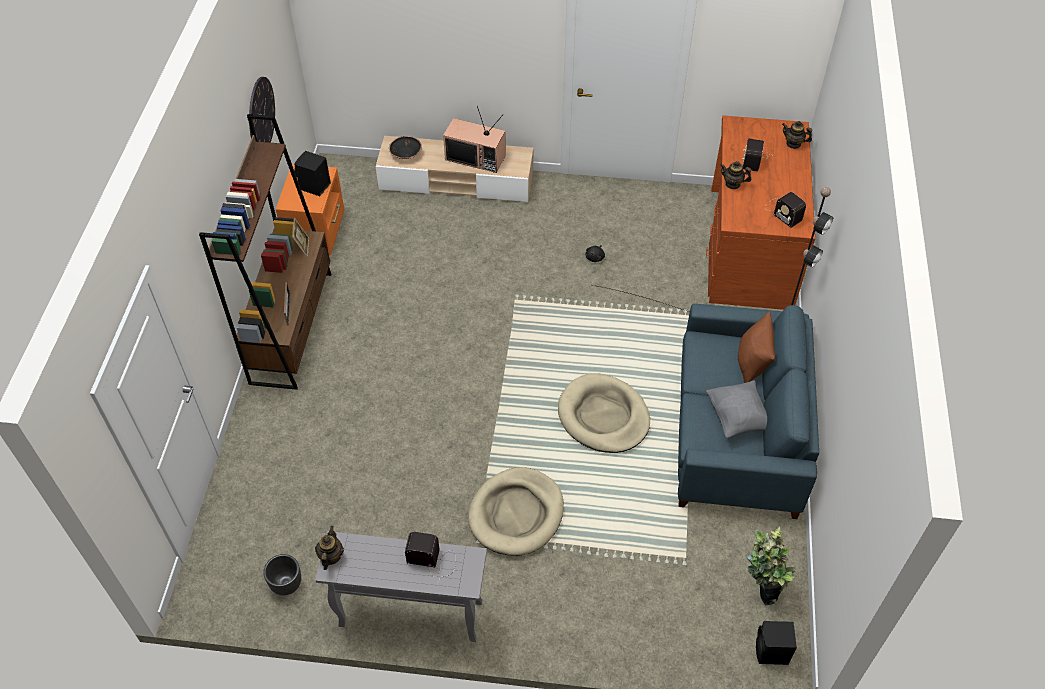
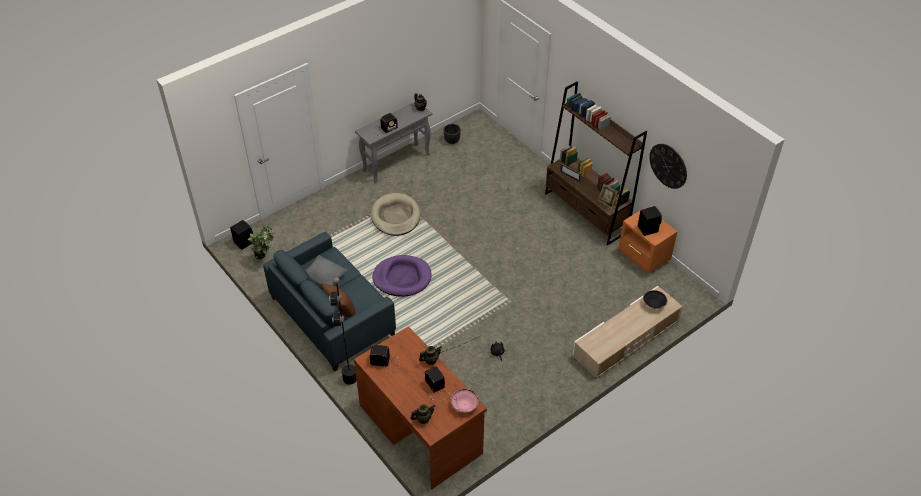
camera: 135 degrees right, 5 degrees down
(476, 157) = (618, 332): television -> none
(603, 416) = (402, 278): beige dog bed -> purple dog bed
(741, 129) = (464, 405): none -> pink bowl

